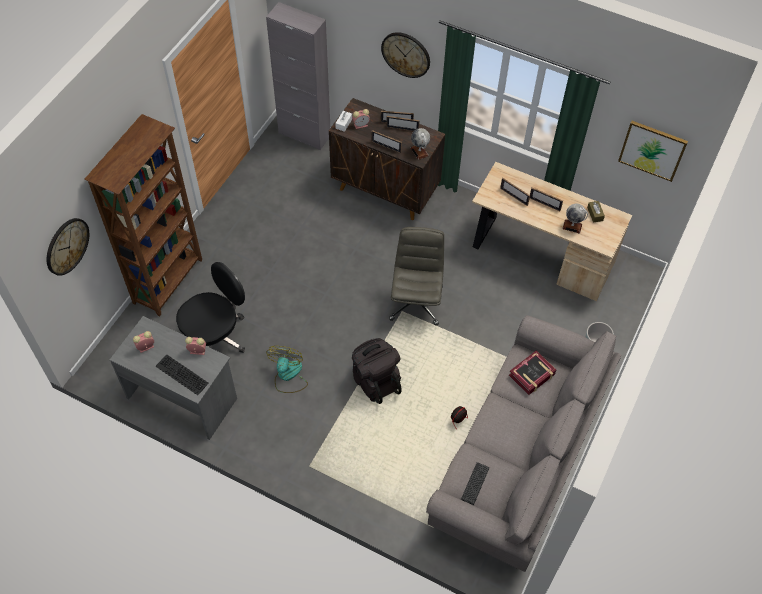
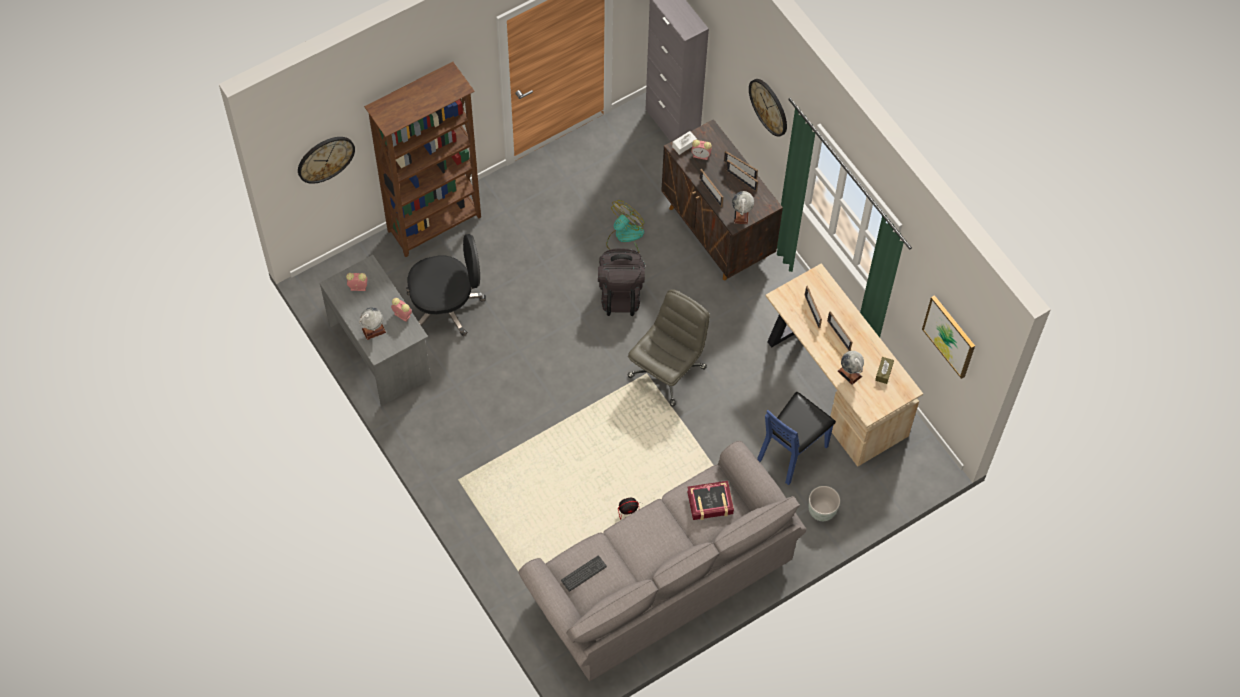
camera: 30 degrees right, 5 degrees up
(180, 375) = (373, 330): keyboard -> globe
(288, 376) = (492, 382): fan -> fan (624, 238)
(375, 380) = (573, 430): black backpack -> black backpack (620, 293)
(544, 314) = (792, 451): none -> blue chair

